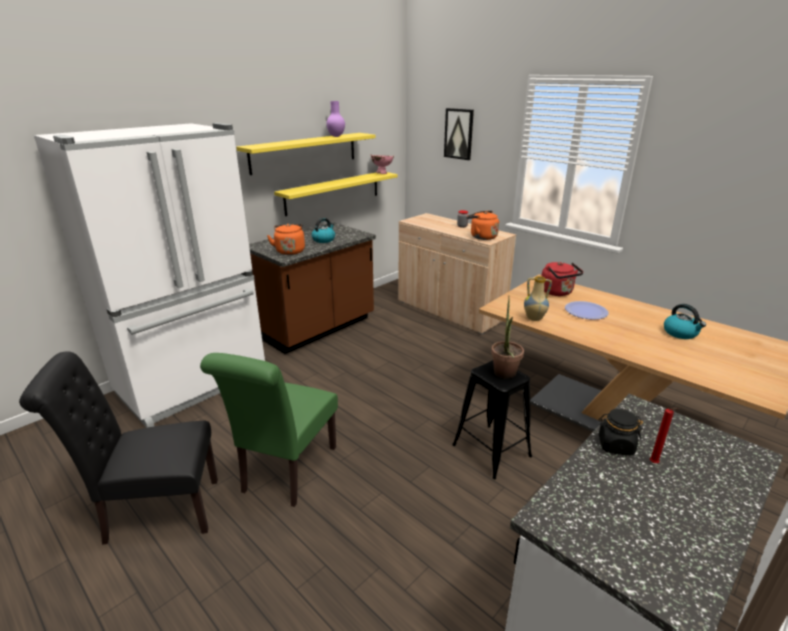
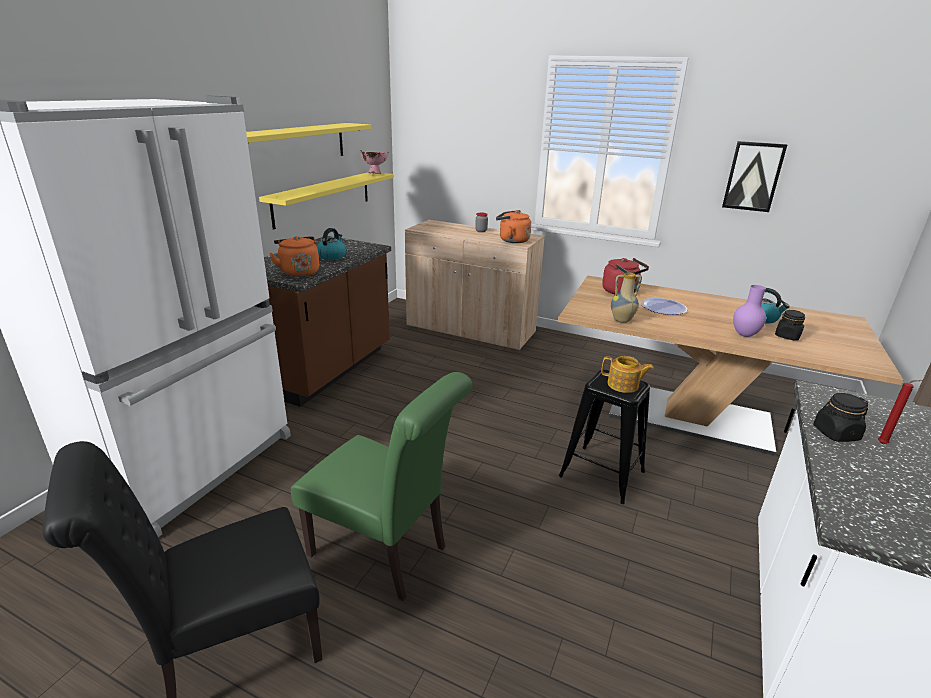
camera: 20 degrees left, 0 degrees up
(286, 472) = (385, 553): green chair -> green chair turned 60 degrees counterclockwise
(336, 136) = (327, 126): purple vase -> purple vase (745, 335)
(459, 134) = (463, 125): picture -> picture (753, 176)
(504, 375) = (623, 385): potted plant -> teapot
(692, 354) = (787, 336): none -> black jar

